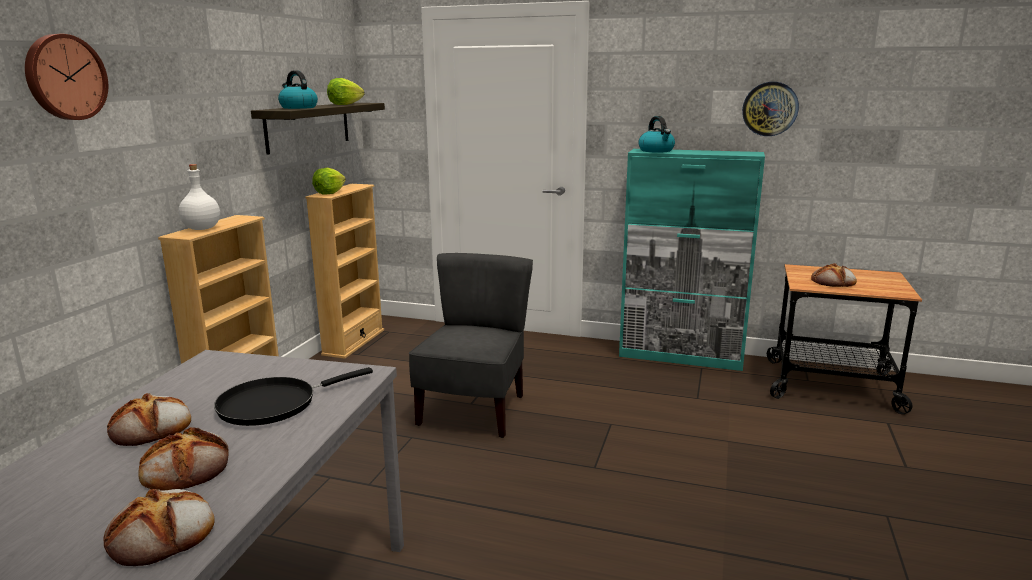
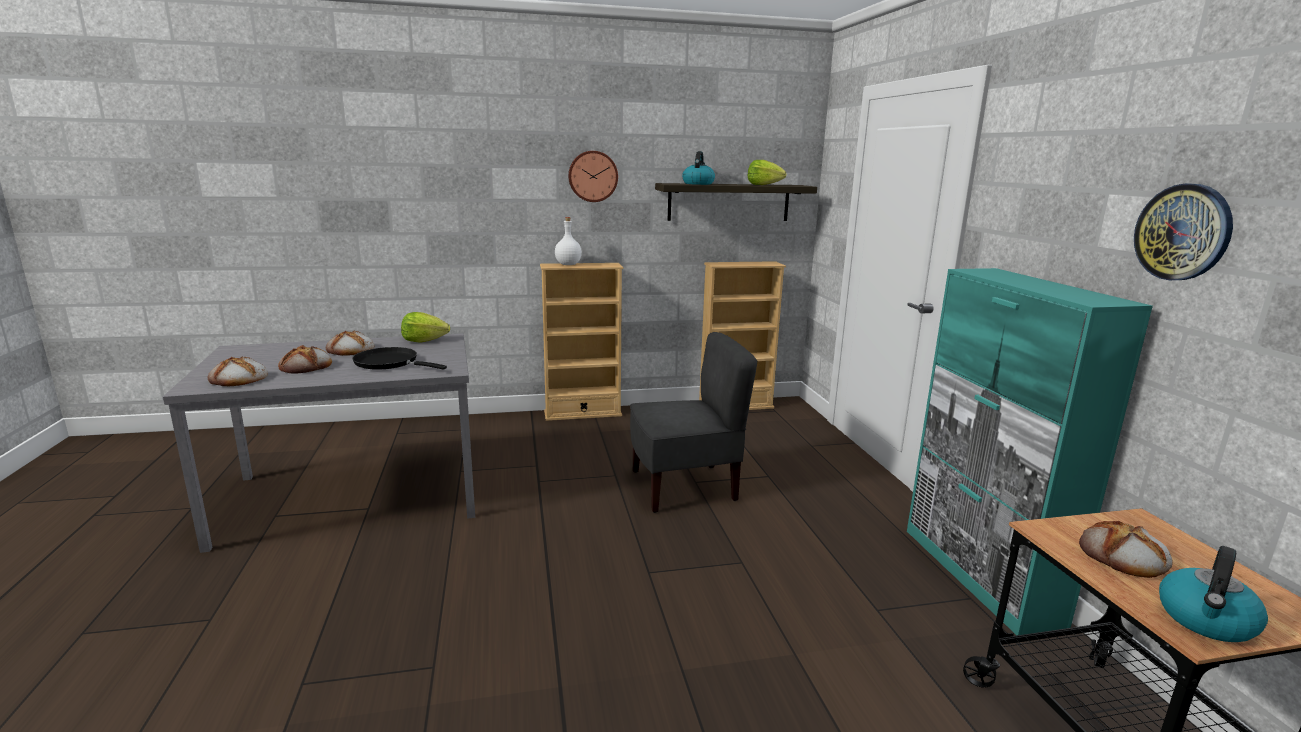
camera: 60 degrees right, 0 degrees up
(64, 77) = (489, 151): wall clock -> wall clock (592, 176)
(330, 193) = (725, 263): lettuce -> lettuce (424, 341)
(656, 151) = (994, 274): kettle -> kettle (1206, 621)

